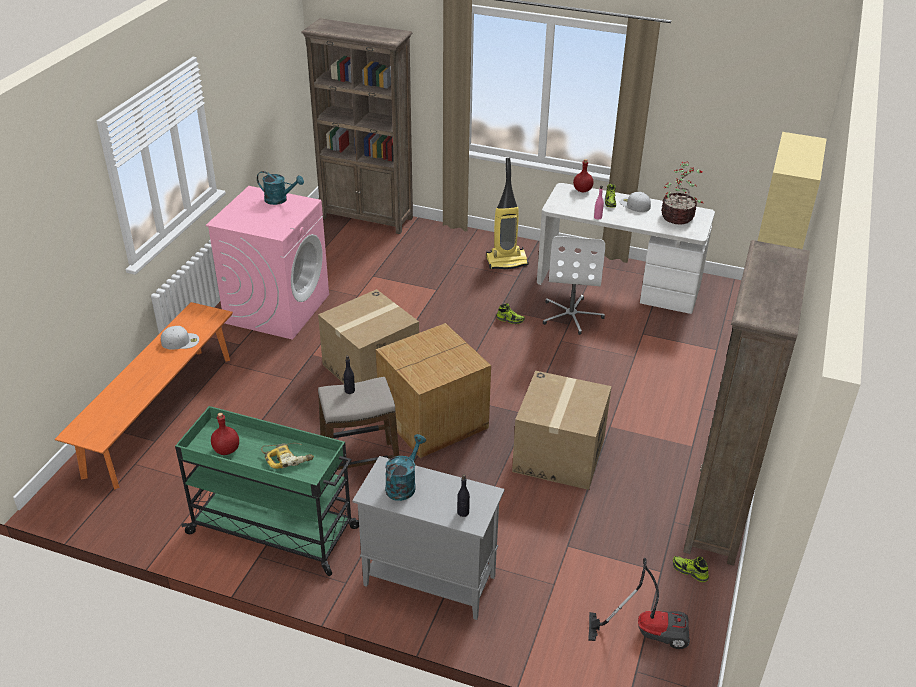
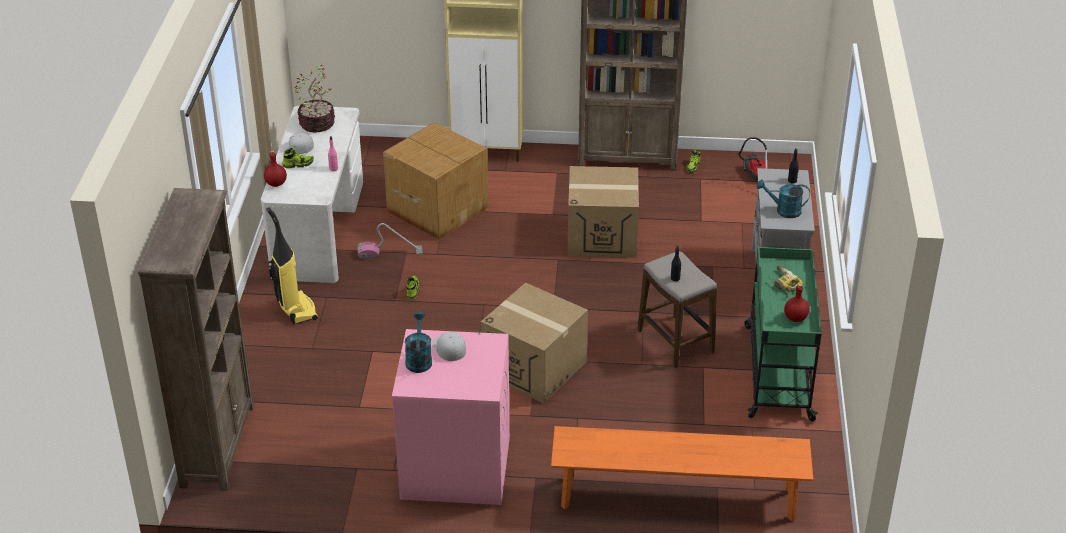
camera: 105 degrees left, 0 degrees up
(180, 341) = (624, 447): white cap -> white cap (449, 347)
(435, 420) = (592, 311): cardboard box -> cardboard box (437, 208)
(571, 315) = (390, 252): white office chair -> vacuum cleaner

